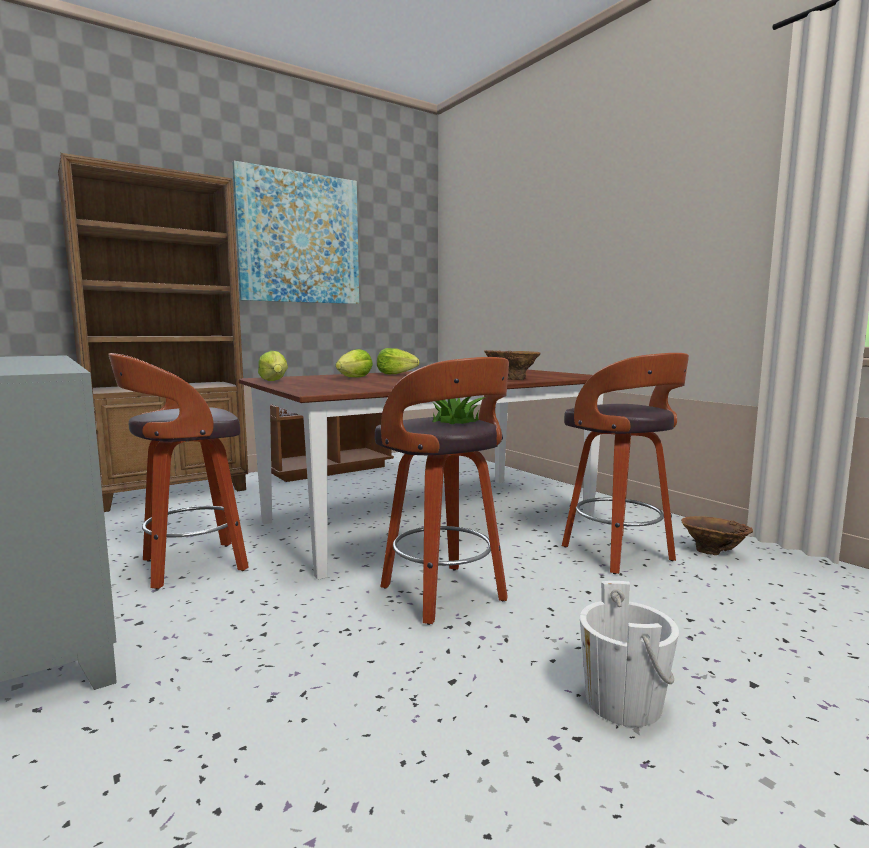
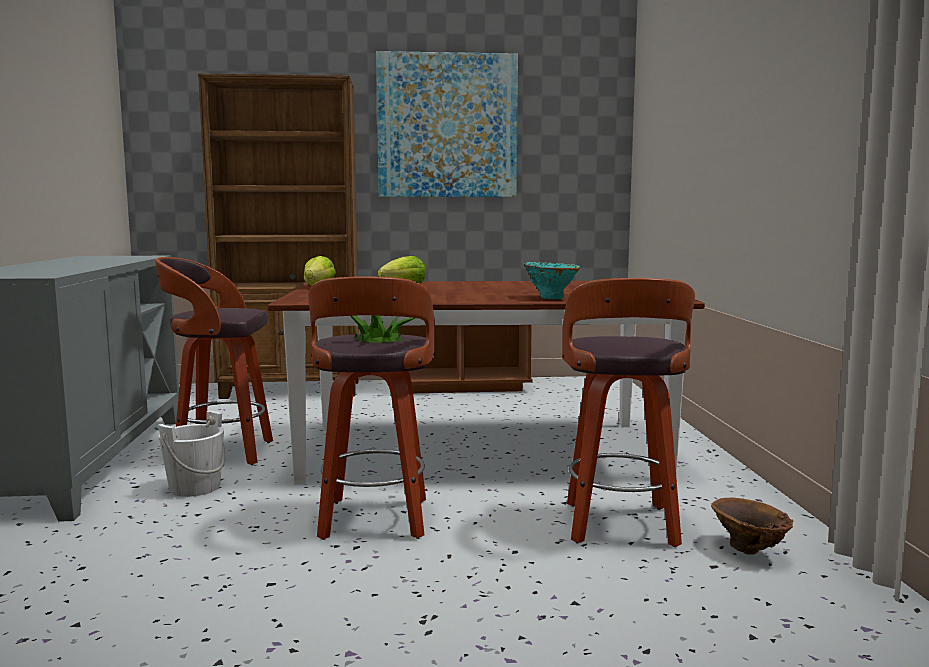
camera: 30 degrees right, 0 degrees up
(395, 374) = (465, 284): lettuce -> none
(511, 379) = (550, 297): brown vase -> turquoise vase
(623, 702) = (374, 641): white bucket -> white bucket (195, 487)

